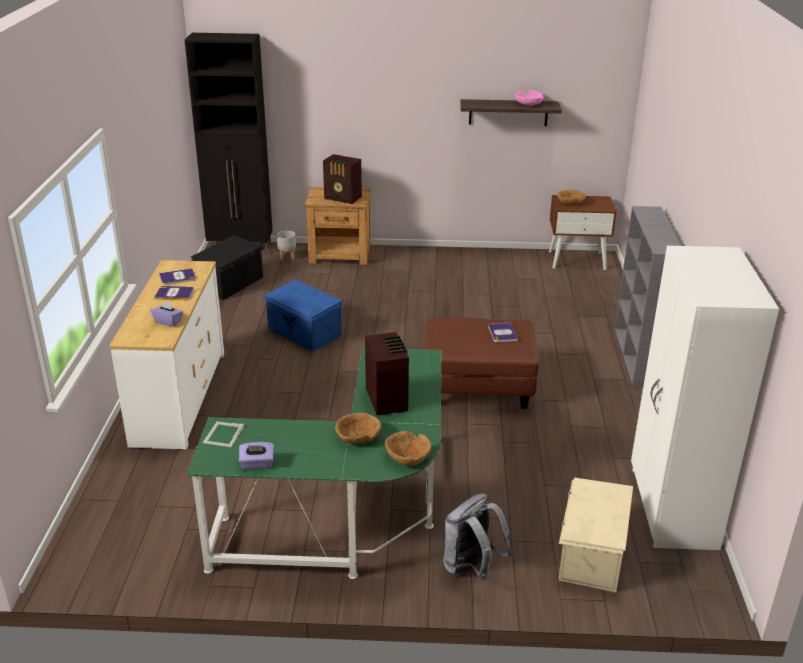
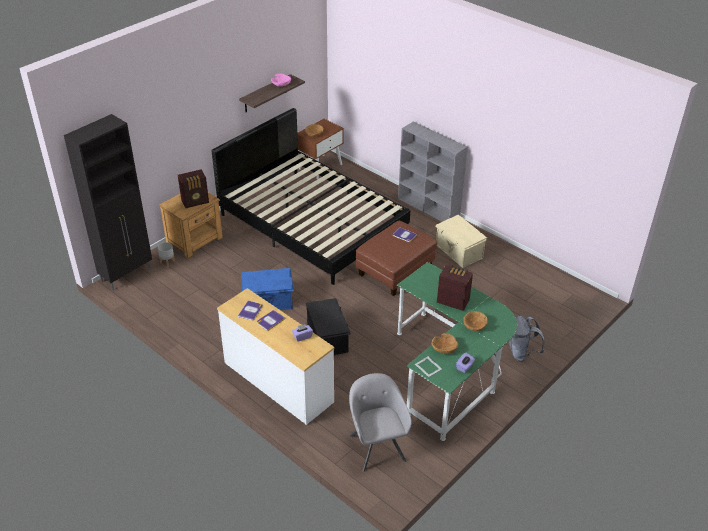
camera: 50 degrees left, 10 degrees up
(141, 517) = (376, 445): none -> grey armchair
(231, 284) = (169, 301): black storage box -> black storage box (328, 338)
(407, 457) = (504, 319): brown bowl -> brown bowl (444, 348)
(473, 299) = (312, 223): none -> black bed
(590, 554) = (545, 314): beige storage box -> beige storage box (458, 252)
(672, 509) = (541, 274): white wardrobe -> none

